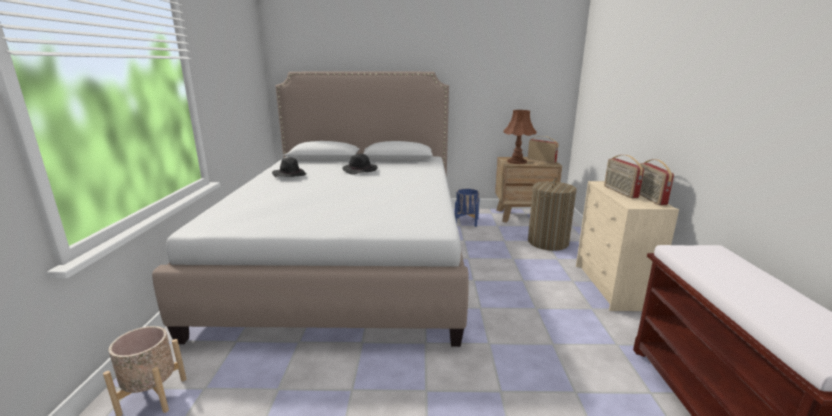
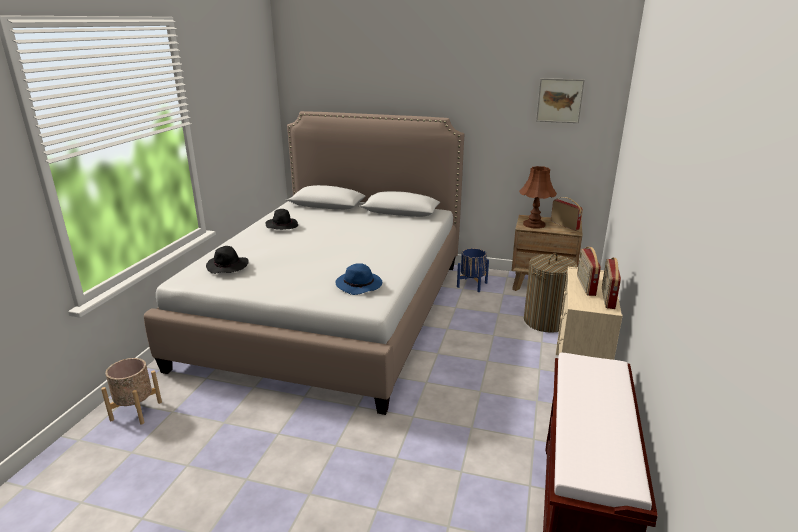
camera: 15 degrees right, 5 degrees up
(360, 171) = (351, 226): black hat -> black hat (228, 267)
(409, 213) = (359, 285): none -> blue hat
(529, 53) = (559, 100): none -> picture

